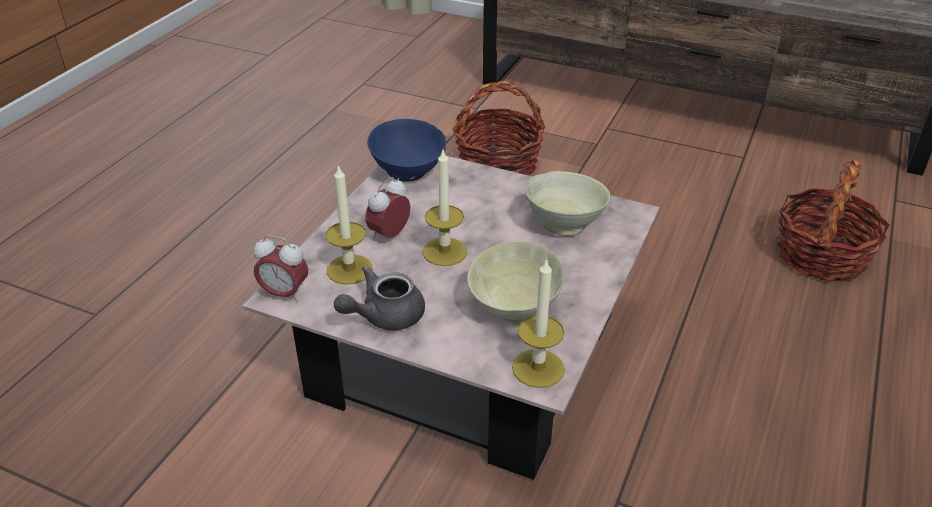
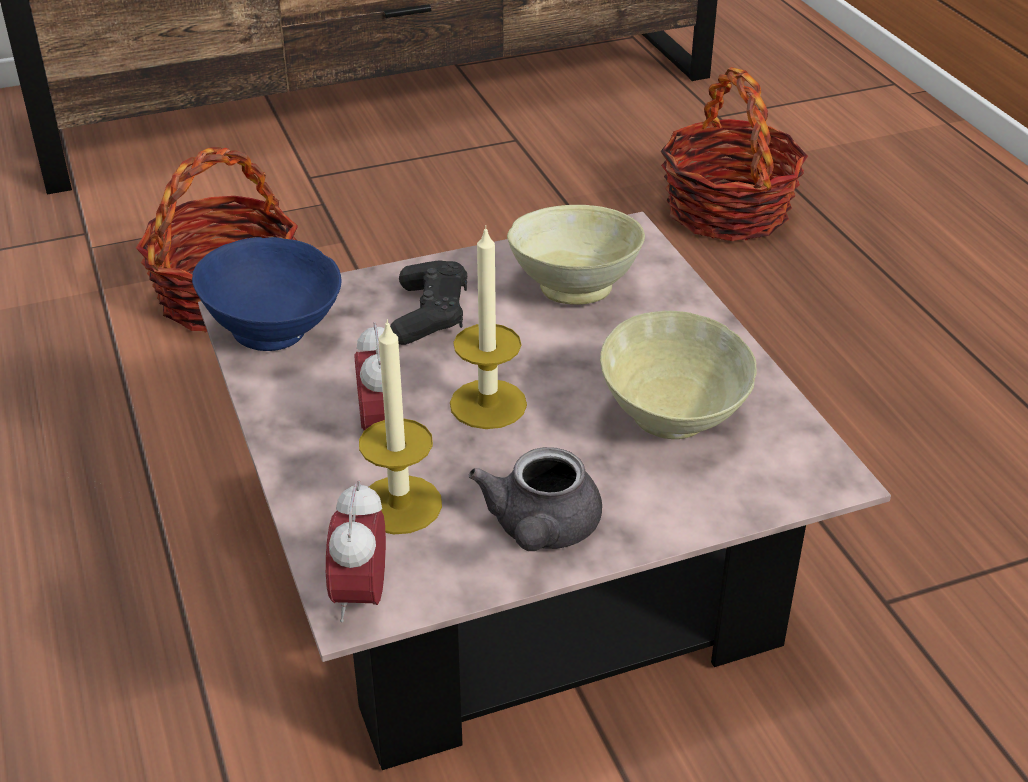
camera: 45 degrees left, 0 degrees up
(284, 294) = (361, 596): alarm clock -> alarm clock turned 120 degrees clockwise
(480, 200) = (430, 315): none -> black game controller
(538, 368) = (799, 467): candle -> none

